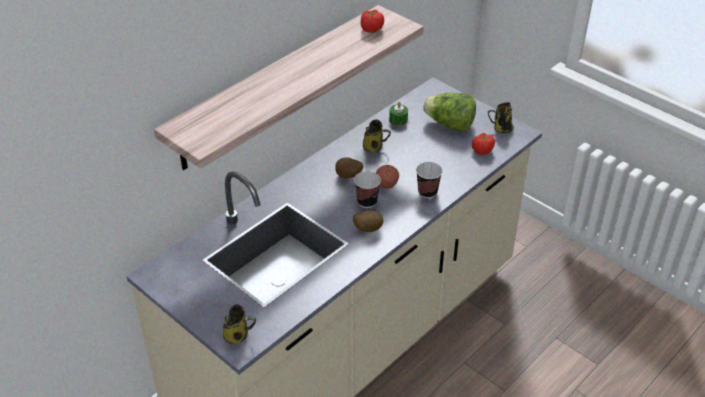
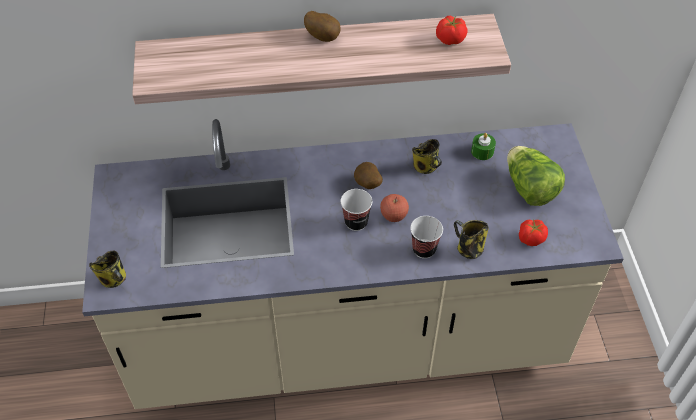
camera: 40 degrees right, 10 degrees up
(367, 229) = (326, 251): potato -> potato (323, 37)
(501, 129) = (580, 226): mug -> mug (468, 249)

